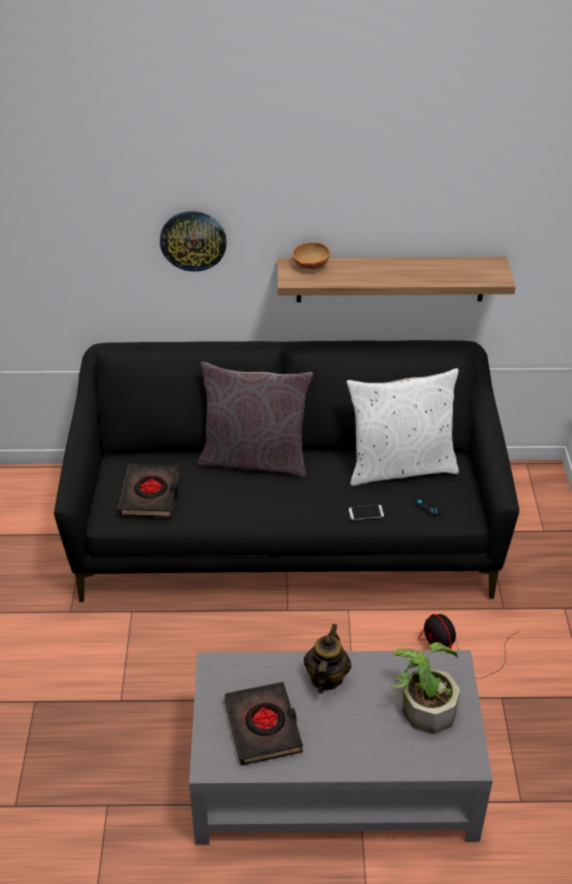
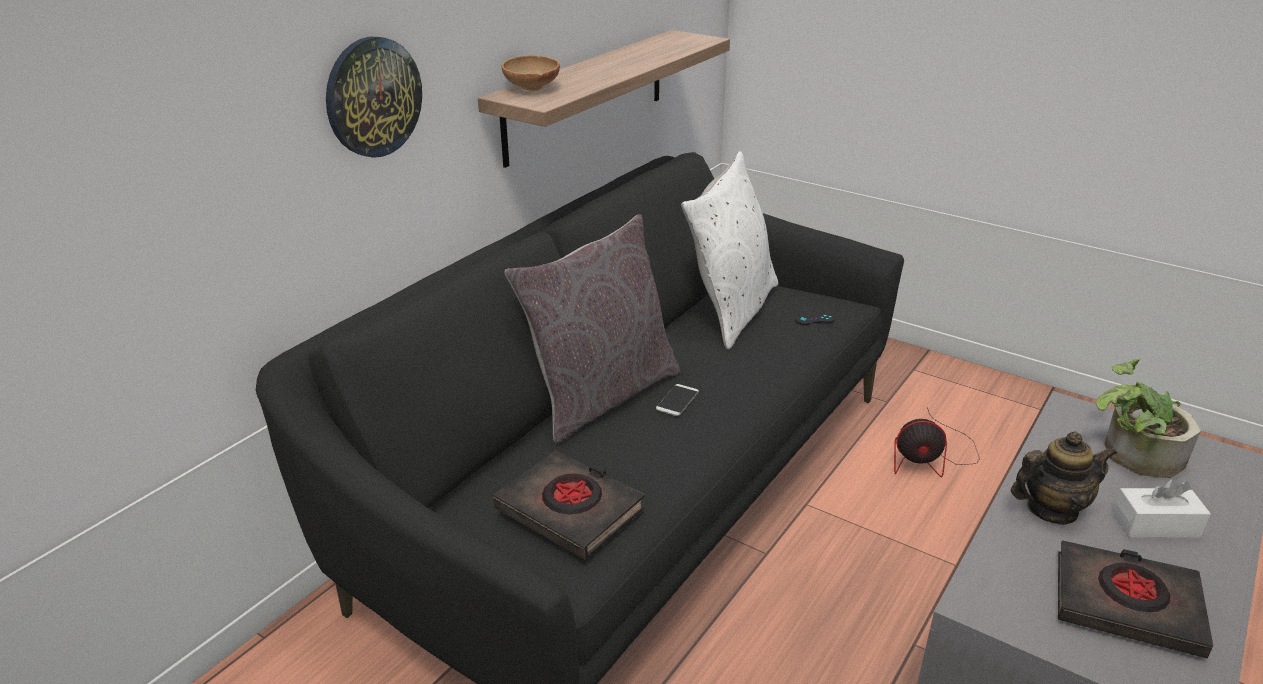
camera: 55 degrees left, 10 degrees down
(326, 678) = (1051, 510): teapot -> teapot turned 120 degrees clockwise
(352, 728) = (1155, 524): none -> white tissue box
(366, 513) = (788, 357): phone -> phone (677, 400)

